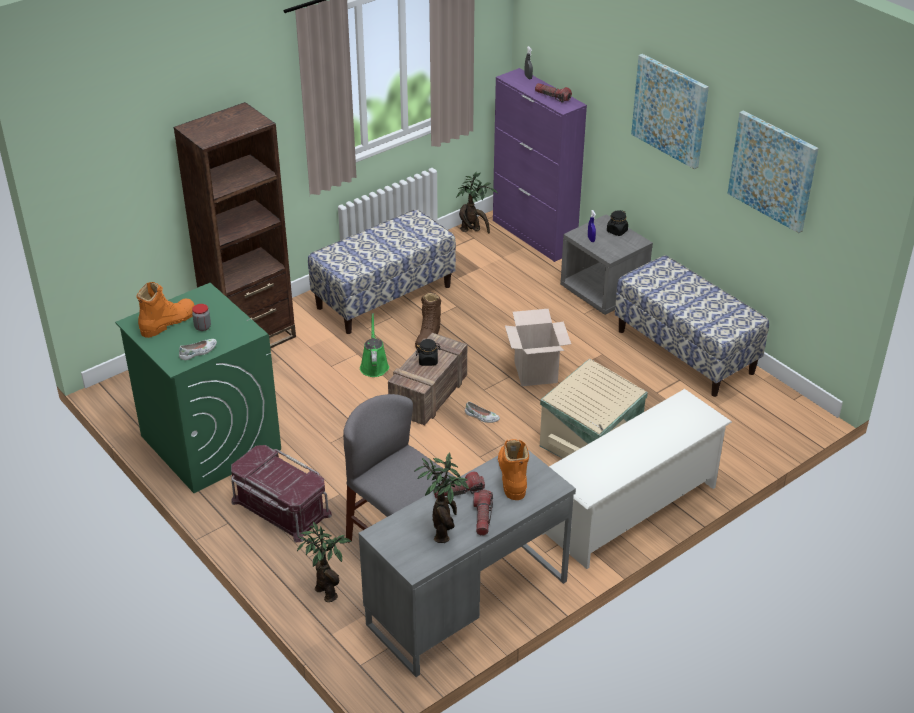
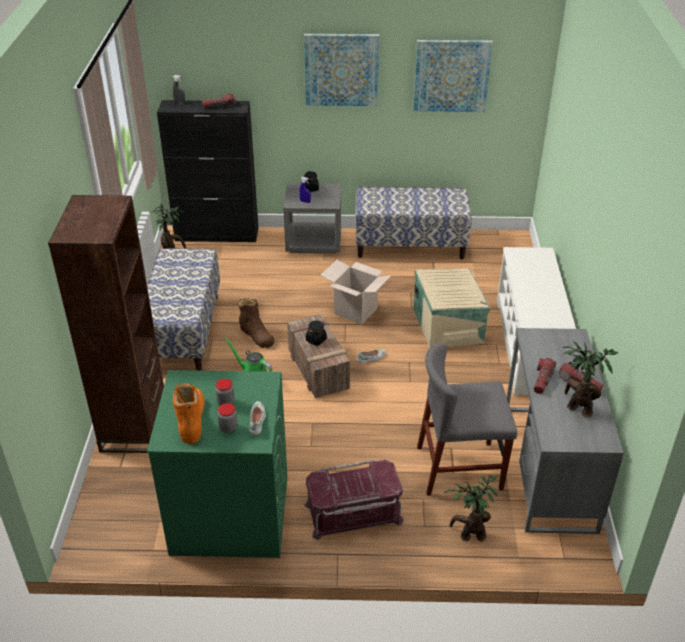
camera: 50 degrees left, 0 degrees up
(176, 343) = (228, 427): none -> jar
(512, 476) = (548, 348): orange boot -> none
(534, 236) = (217, 234): purple cabinet -> black cabinet

